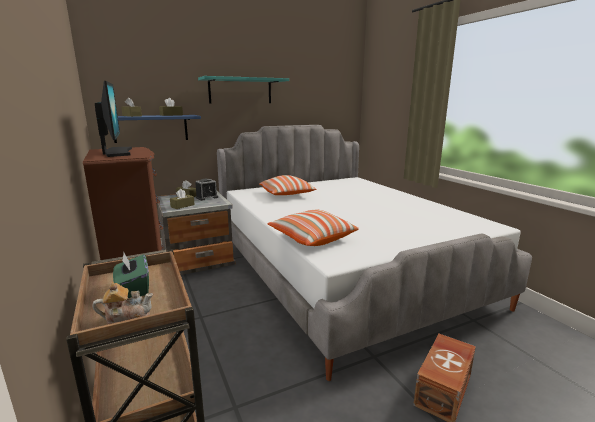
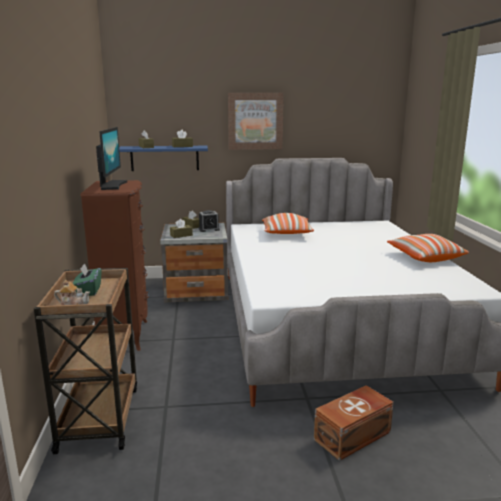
camera: 20 degrees right, 0 degrees up
(240, 91) = (255, 121): turquoise shelf -> picture
(311, 238) = (269, 277): pillow -> pillow (425, 257)

